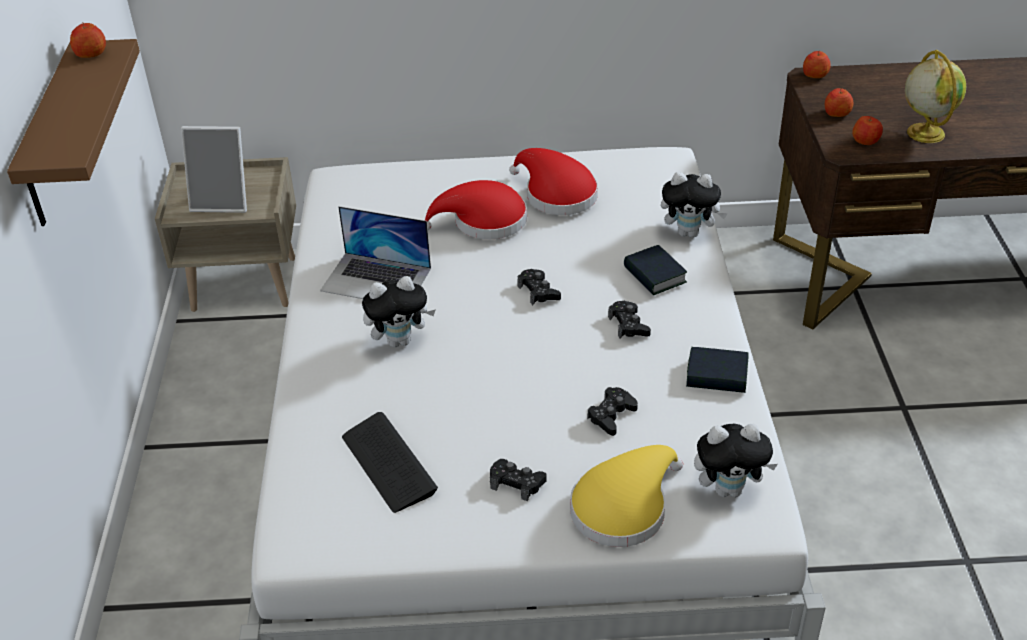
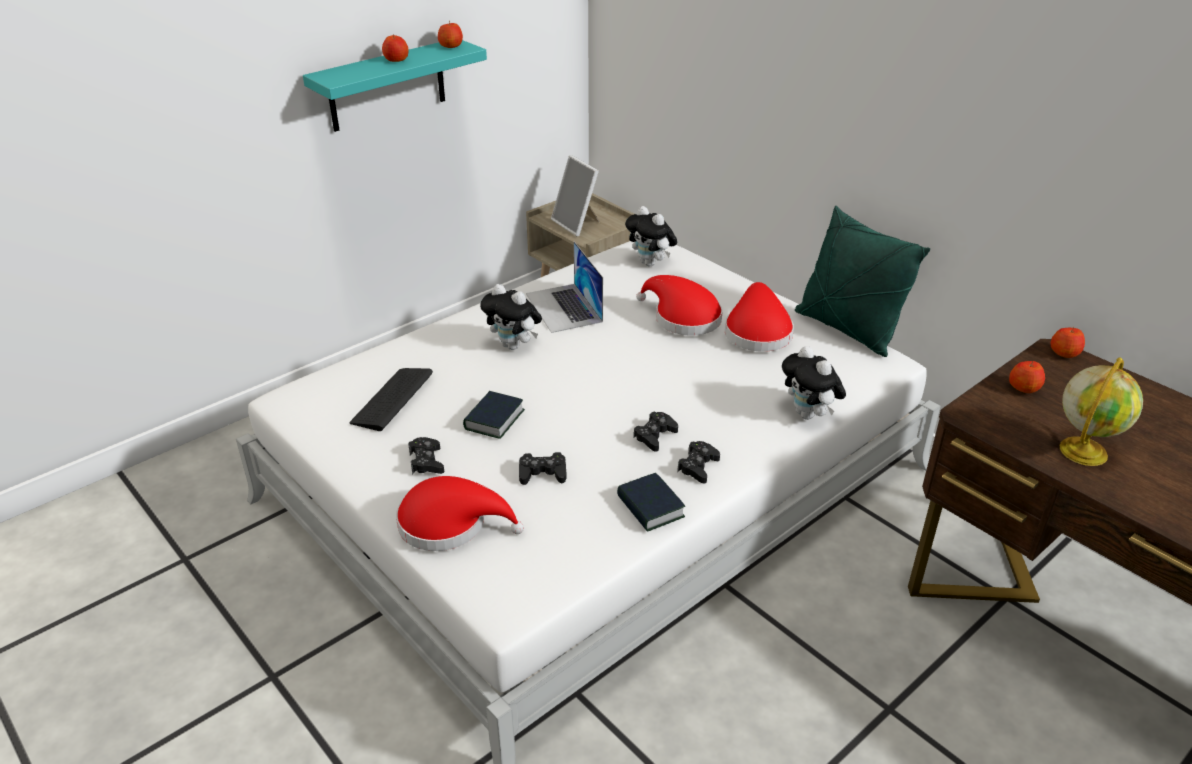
camera: 50 degrees right, 5 degrees down
(52, 138) = (387, 85): brown shelf -> turquoise shelf
(538, 292) = (637, 376): black game controller -> black game controller (698, 466)
(606, 151) = (847, 329): none -> green pillow
(623, 507) = (450, 523): yellow hat -> red hat
(654, 275) = (729, 421): book -> book (494, 420)
(729, 489) = (523, 572): plush toy -> plush toy (651, 263)
(865, 141) = (1007, 420): apple -> apple (396, 60)

